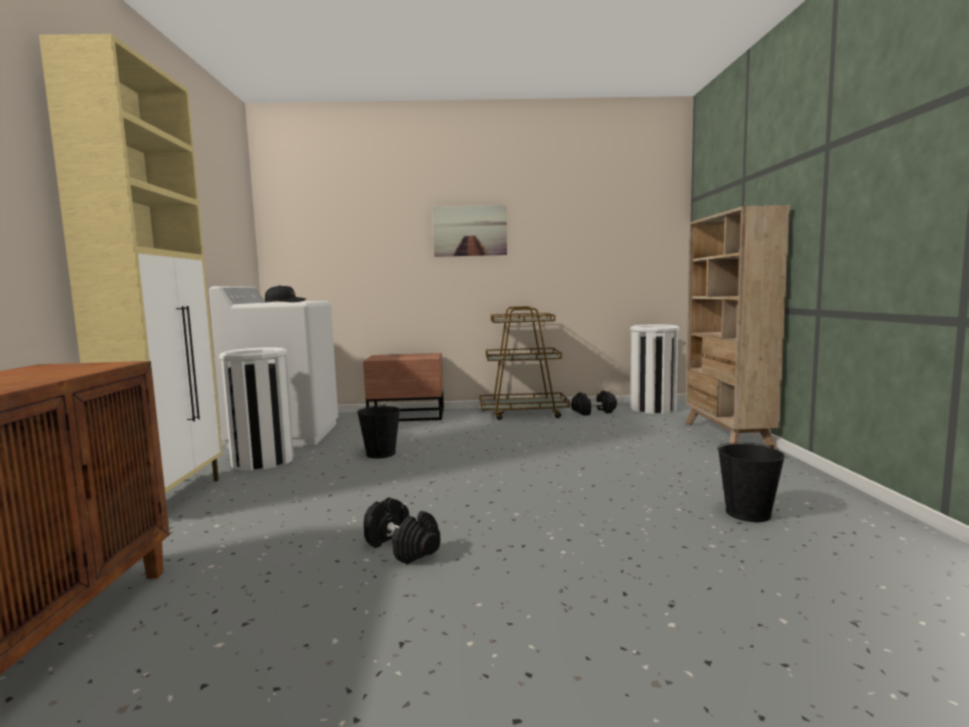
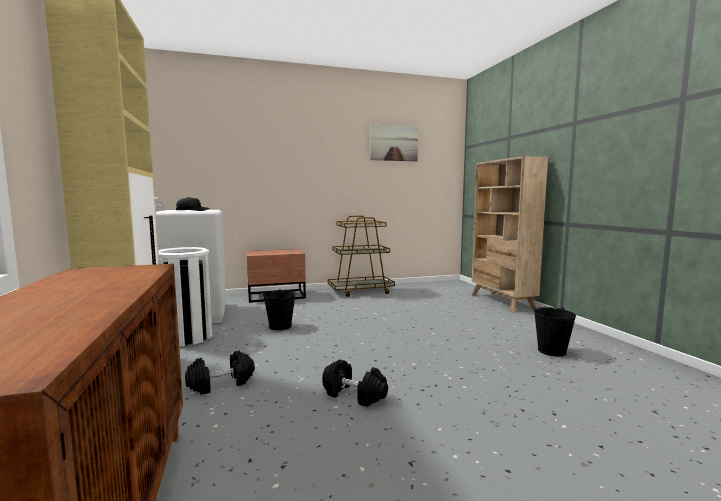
camera: 15 degrees left, 0 degrees up
(469, 231) = (321, 160): picture -> picture (394, 143)
(594, 412) = (408, 289): black dumbbell -> black dumbbell (221, 384)
(653, 408) = (444, 285): white trash can -> none

